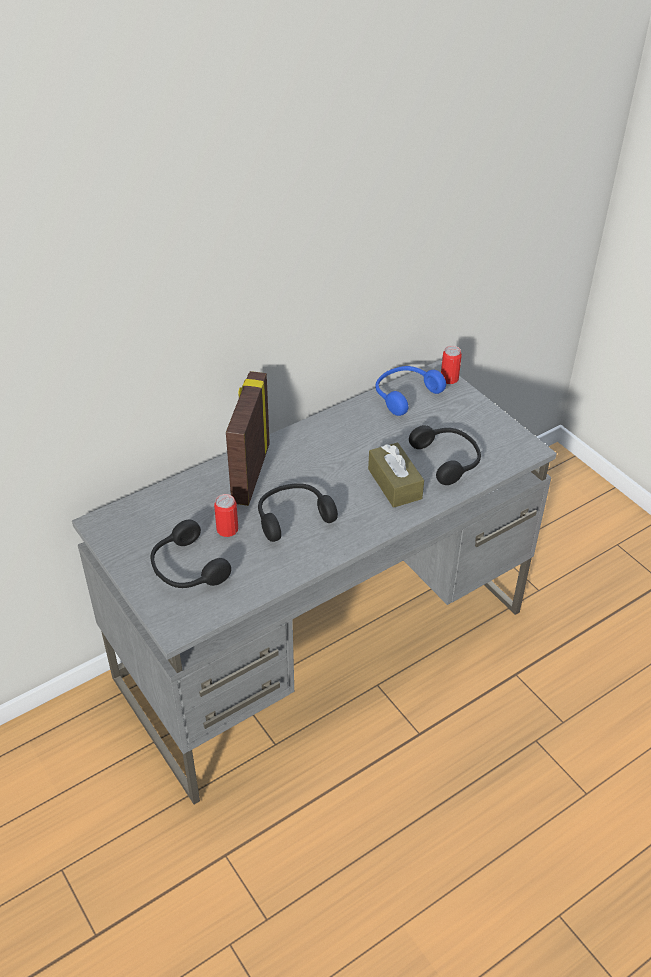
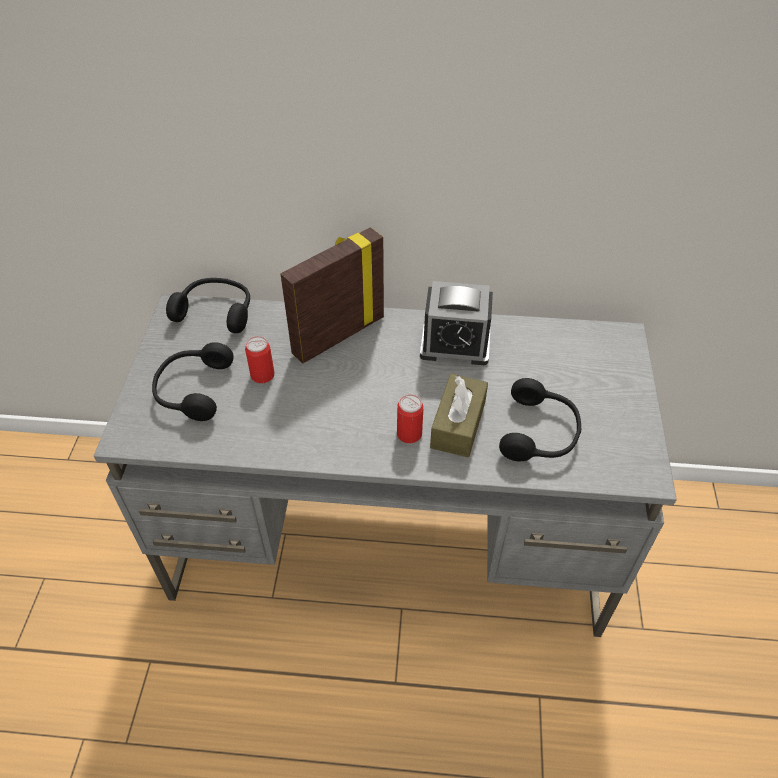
camera: 40 degrees right, 5 degrees up
(292, 516) = (329, 398): black headphones -> black headphones (216, 311)
(338, 436) = (455, 345): none -> alarm clock
(404, 395) = (566, 340): blue headphones -> none
(449, 379) = (633, 348): can -> can (409, 434)

